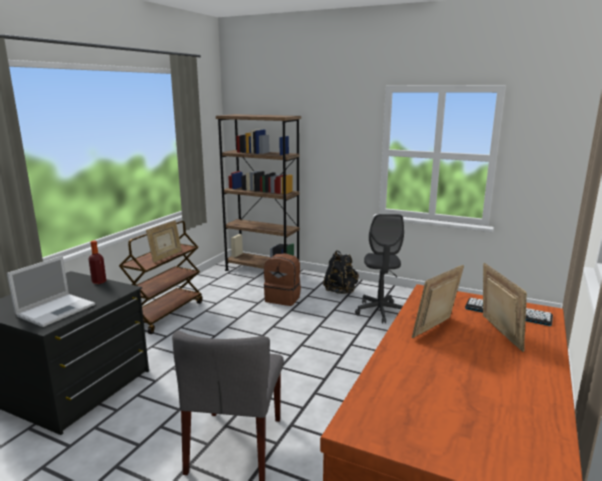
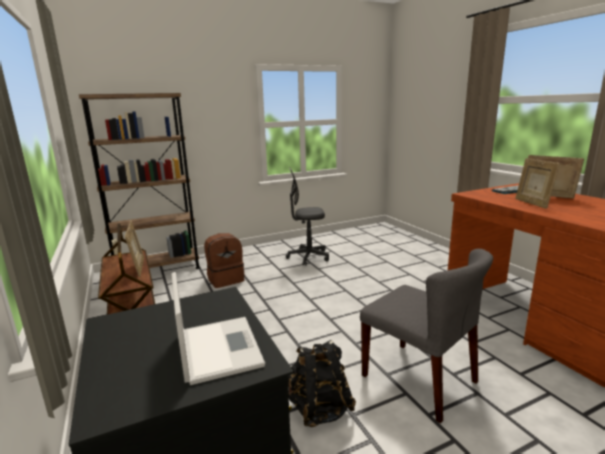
camera: 50 degrees left, 0 degrees up
(99, 282) = (172, 306): bottle -> none
(341, 291) = (256, 256): black backpack -> black backpack (319, 409)
(380, 311) = (308, 257): grey office chair -> grey office chair turned 135 degrees clockwise

